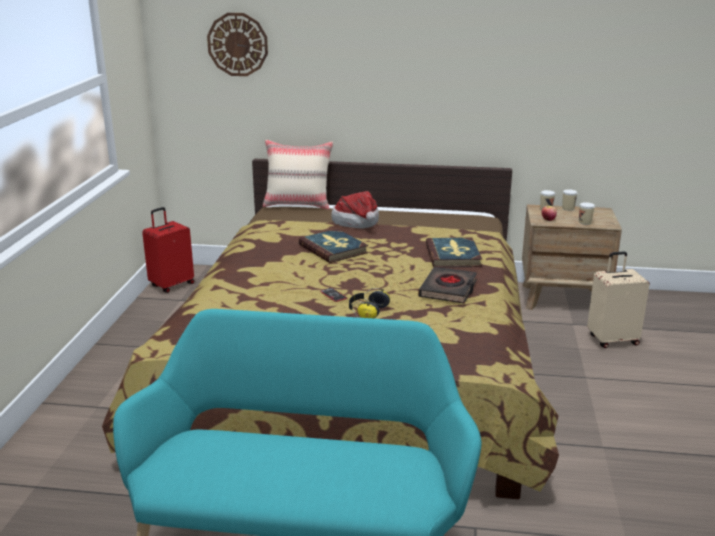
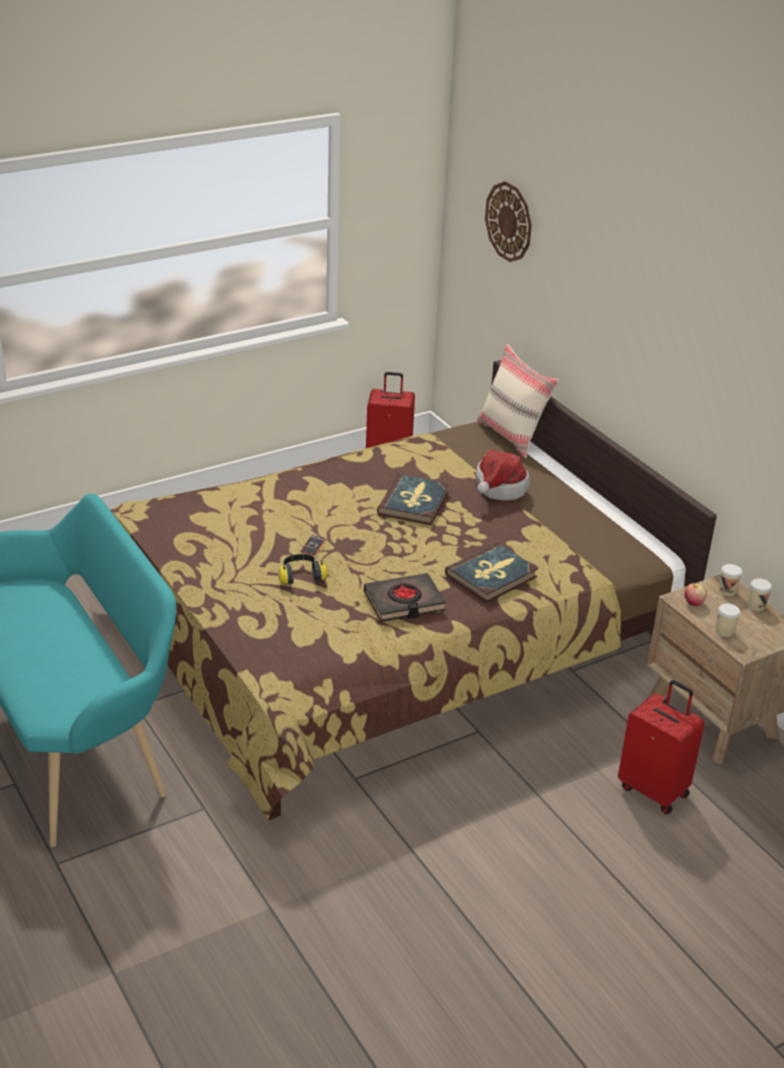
camera: 50 degrees right, 10 degrees up
(612, 340) = (654, 790): beige suitcase -> red suitcase

